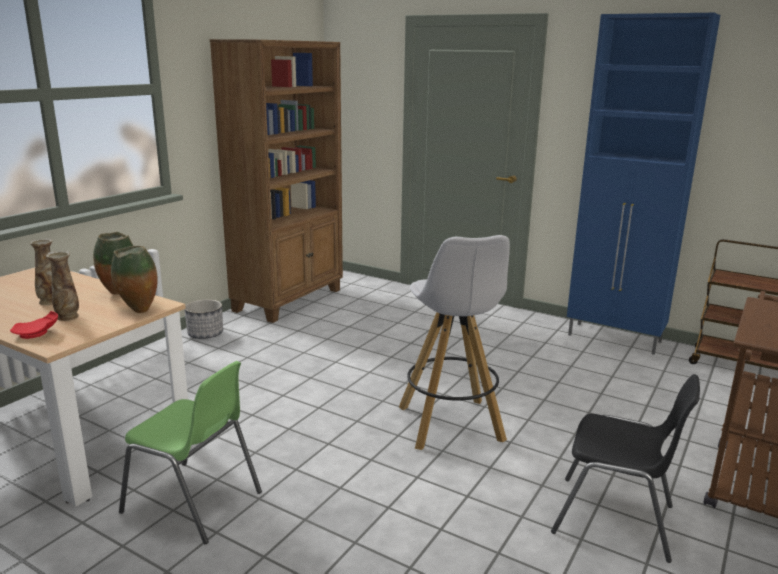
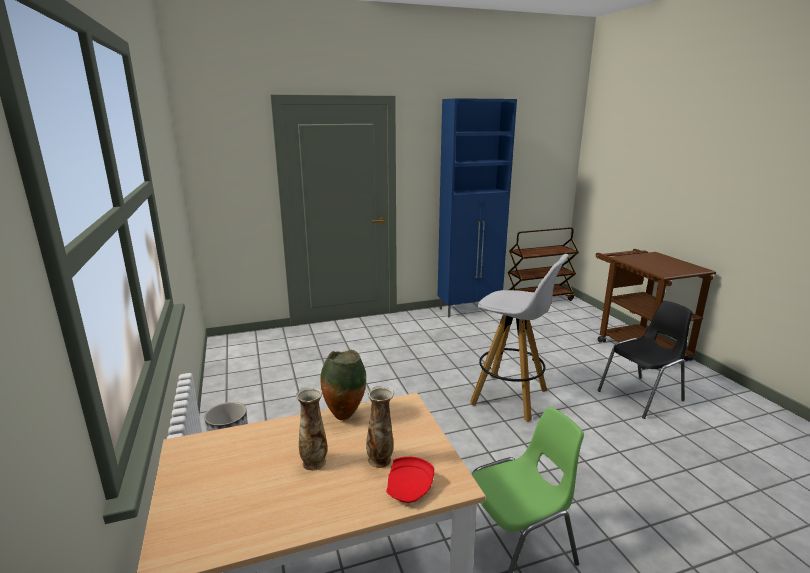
camera: 50 degrees left, 0 degrees up
(138, 311) = (412, 418): vase -> none
(289, 300) = (237, 376): brown bookcase -> none

